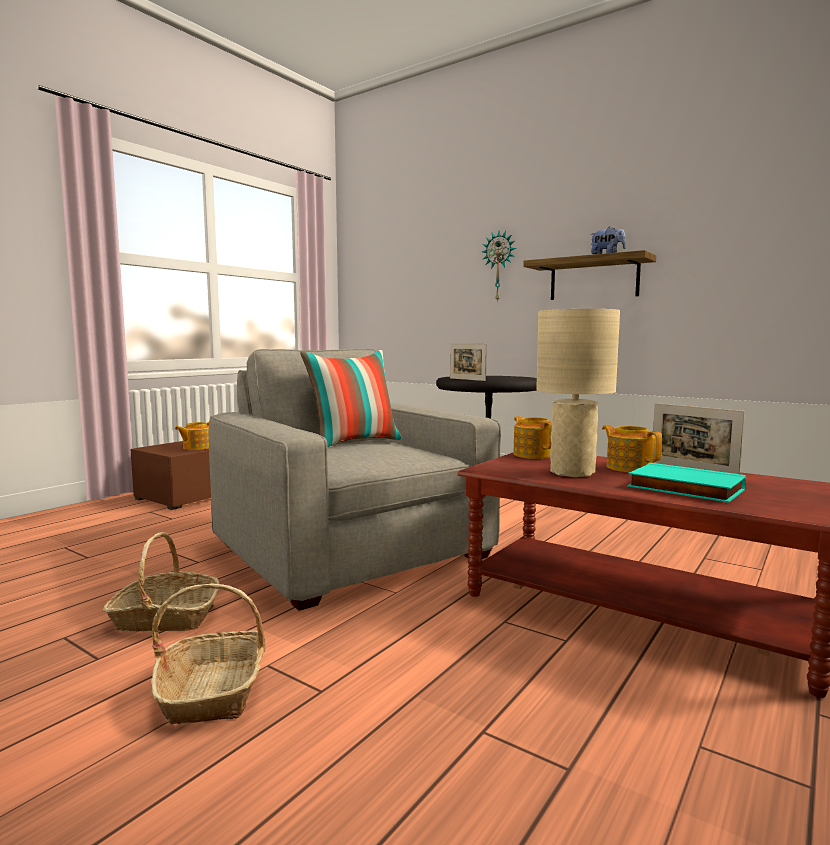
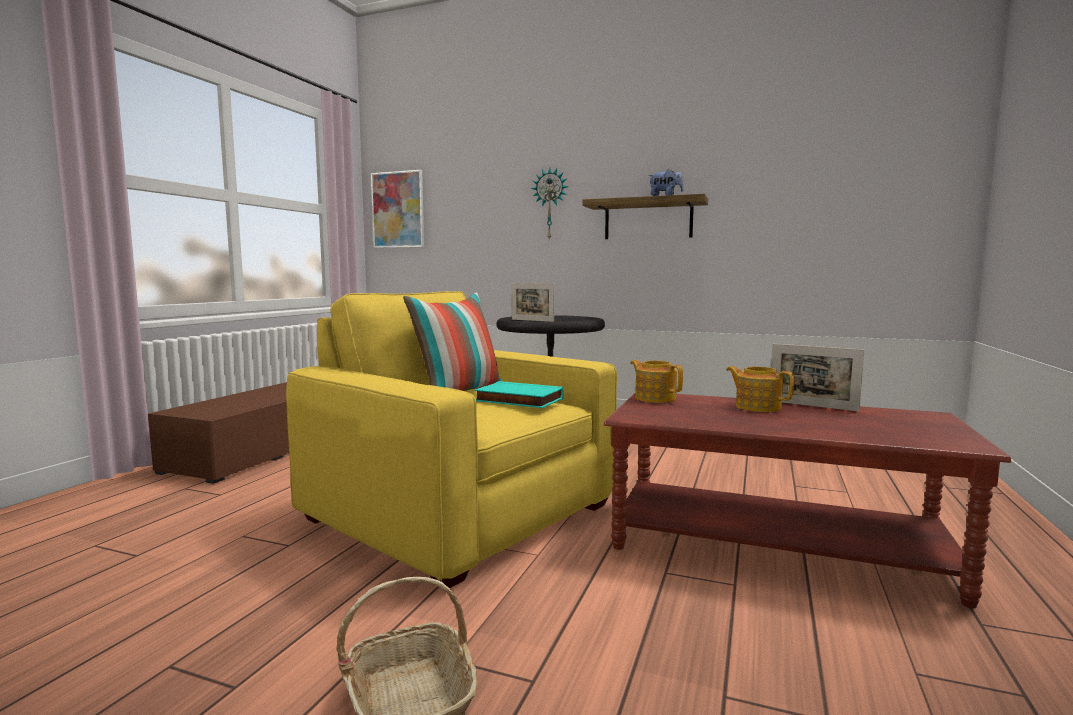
camera: 15 degrees left, 0 degrees up
(165, 618) = (290, 620): basket -> none
(196, 447) = (235, 407): teapot -> none
(352, 550) = (460, 512): grey armchair -> yellow armchair
(365, 276) = (398, 210): none -> picture
(572, 472) = (715, 415): beige table lamp -> none
(683, 489) = (831, 426): turquoise book -> turquoise book (517, 400)

